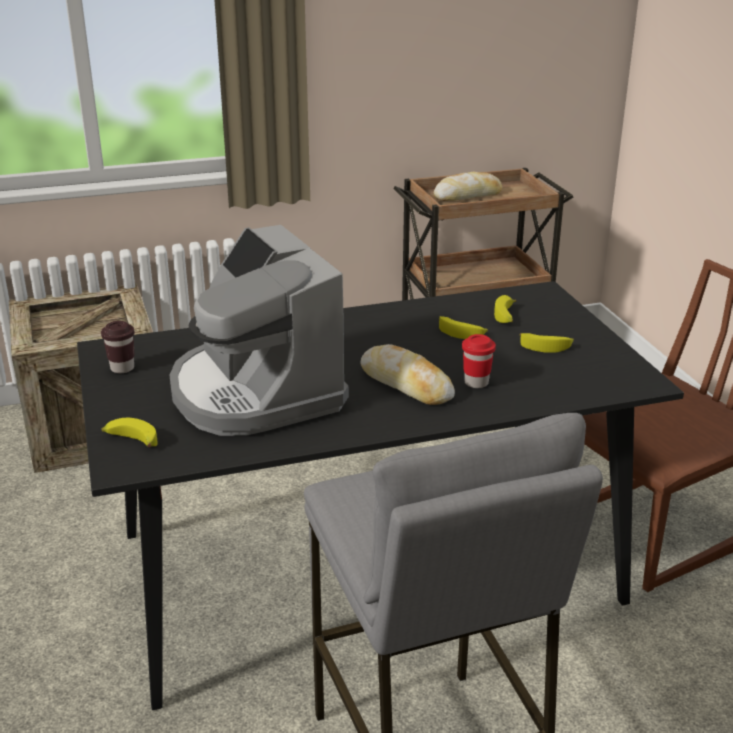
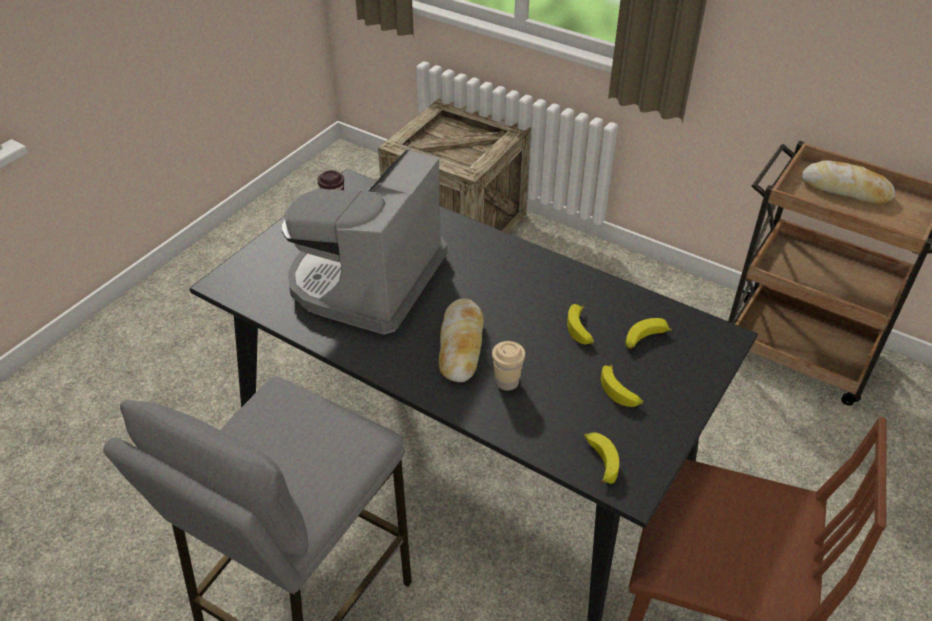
camera: 50 degrees right, 15 degrees up
(130, 440) = (254, 267): banana -> banana (600, 461)
(476, 383) = (507, 382): red cup -> beige cup

